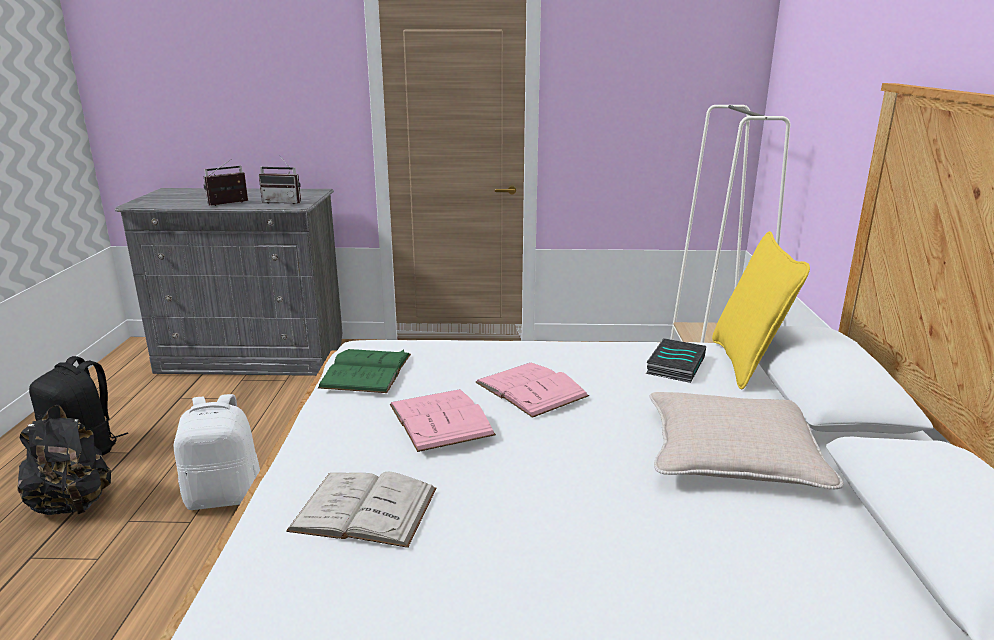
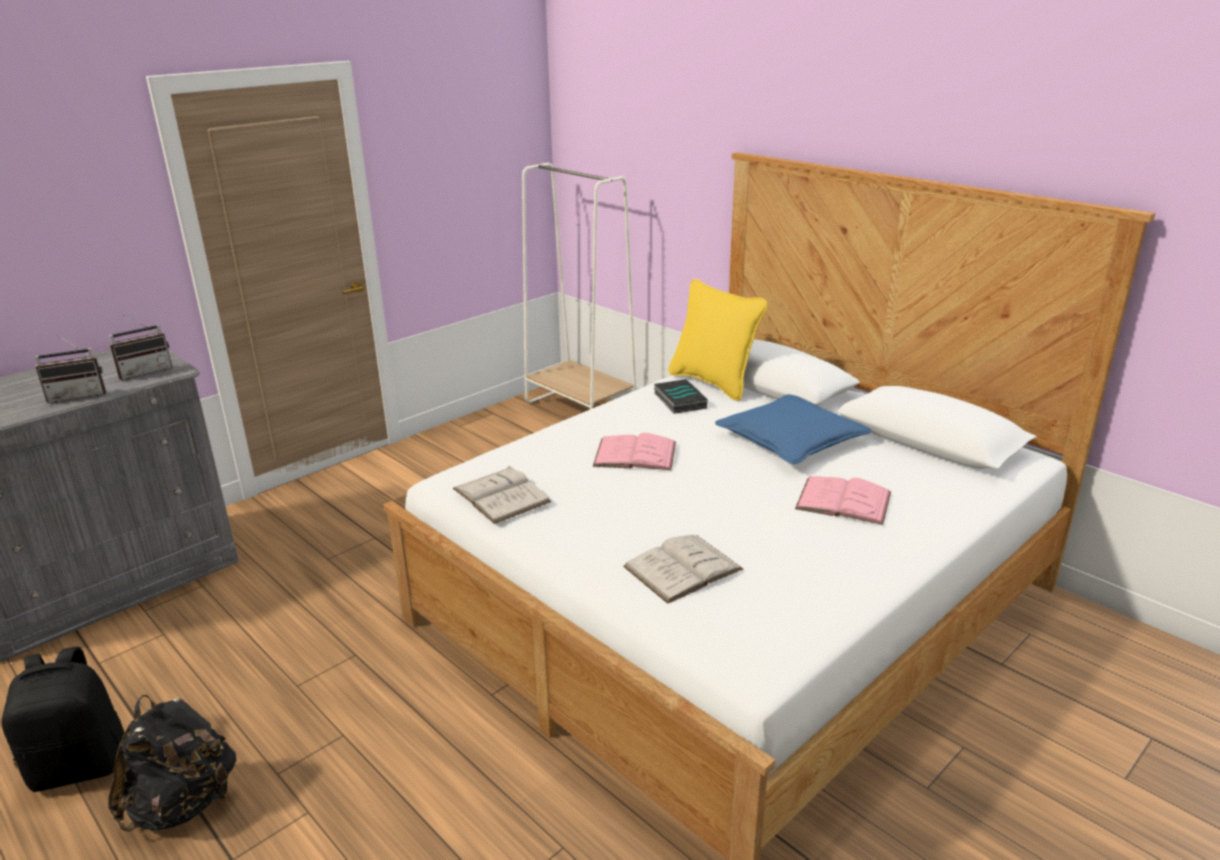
camera: 45 degrees left, 5 degrees up
(224, 496) = (338, 700): white backpack -> none
(229, 204) = (78, 395): radio -> radio turned 120 degrees counterclockwise
(366, 370) = (501, 495): green book -> white book
(440, 419) = (622, 499): pink book -> pink book (843, 500)
(733, 452) = (791, 439): beige pillow -> blue pillow

